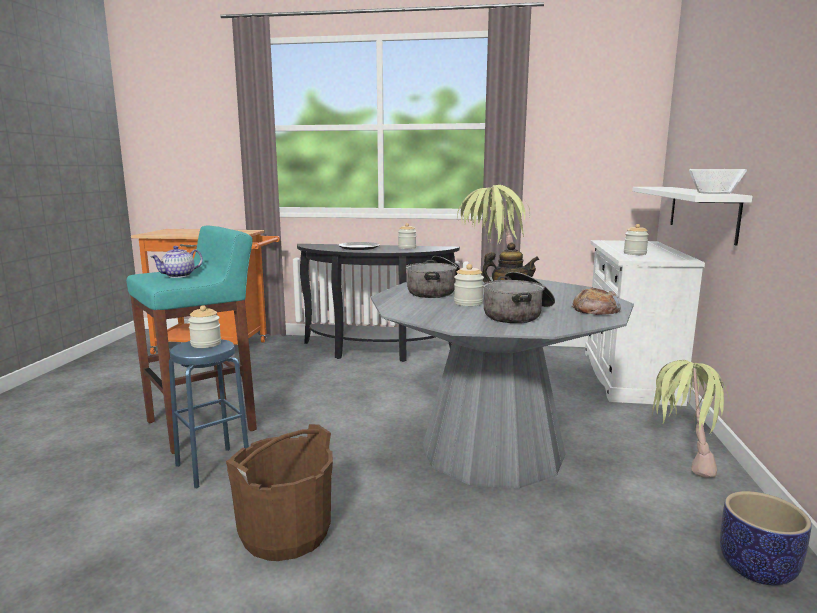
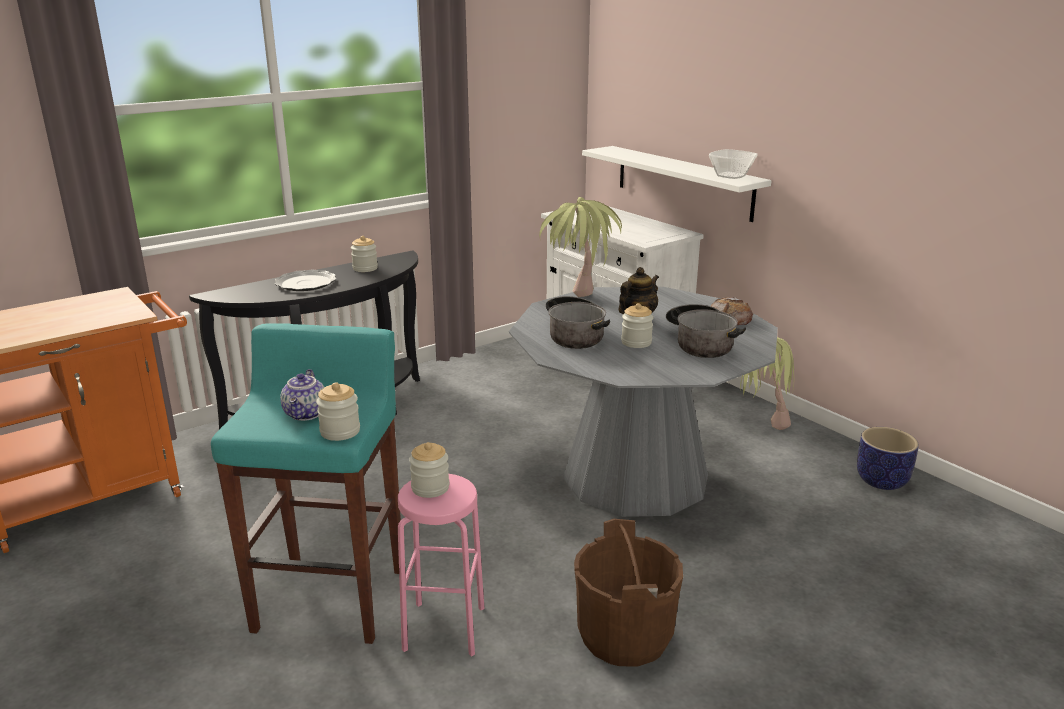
camera: 45 degrees left, 10 degrees up
(213, 467) = (444, 628): blue stool -> pink stool
(635, 253) = (632, 232): jar -> jar (340, 431)

